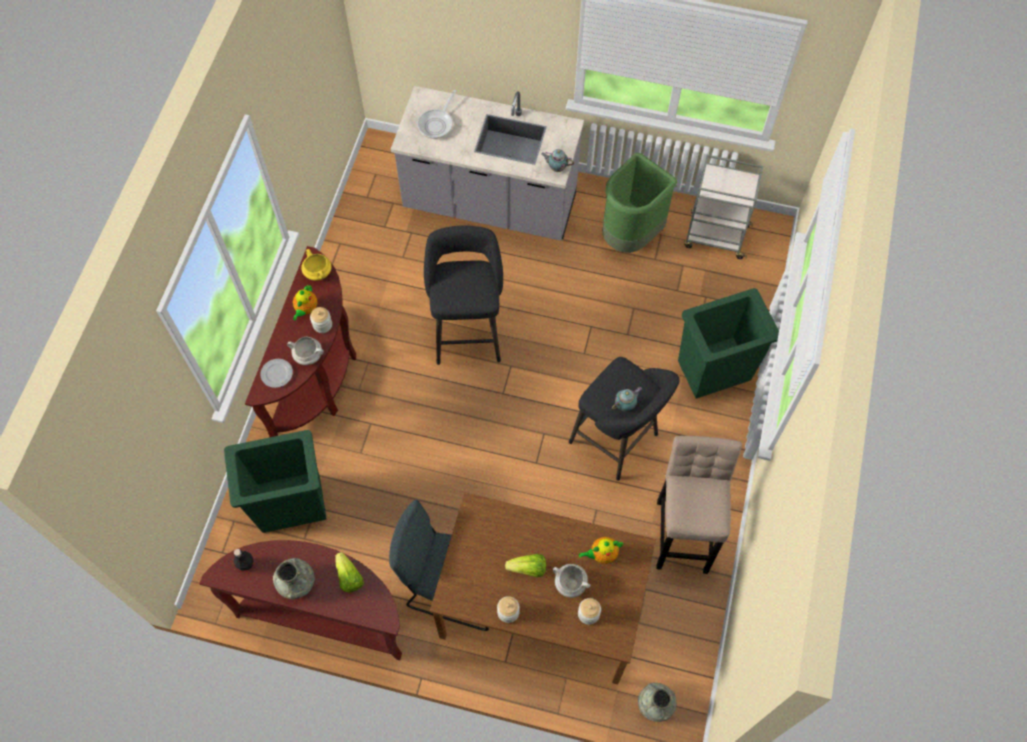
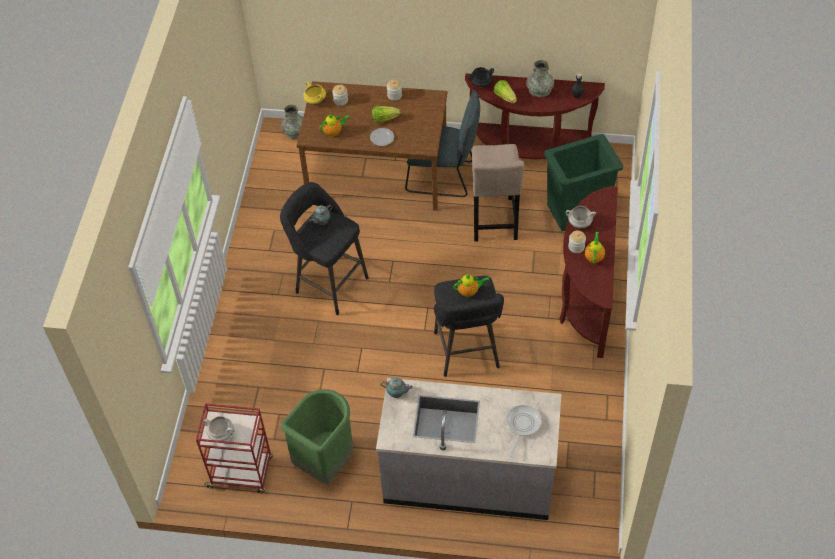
camera: 175 degrees right, 10 degrees down
(277, 374) = (599, 208): plate -> plate (382, 138)
(318, 273) = (593, 286): yellow cooking pot -> yellow cooking pot (315, 100)
(378, 607) = (480, 84): none -> black cooking pot
(459, 289) = (469, 291): none -> teapot
(569, 584) = (355, 114): white cooking pot -> white cooking pot (222, 434)
(684, 531) = (274, 229): beige stool -> beige stool (494, 222)
(715, 236) = (241, 472): grey cart -> red cart
(715, 371) = (246, 347): green trash can -> none

